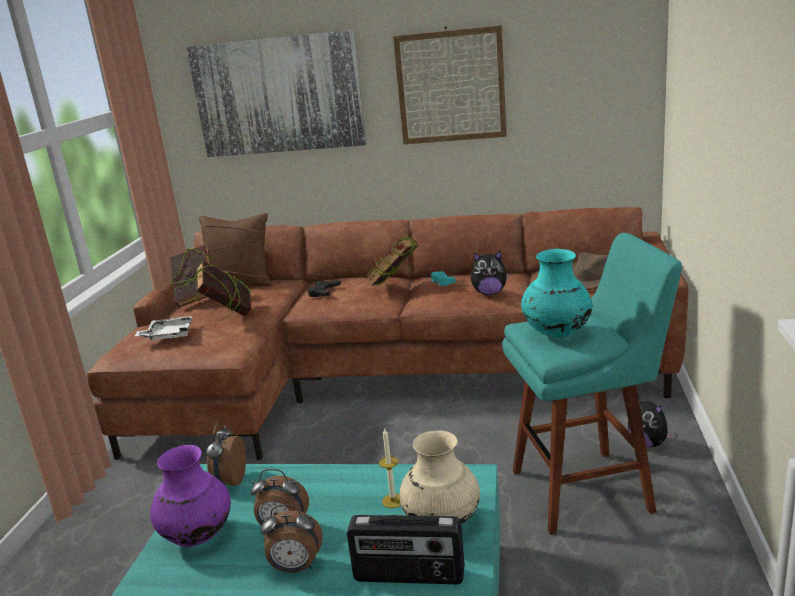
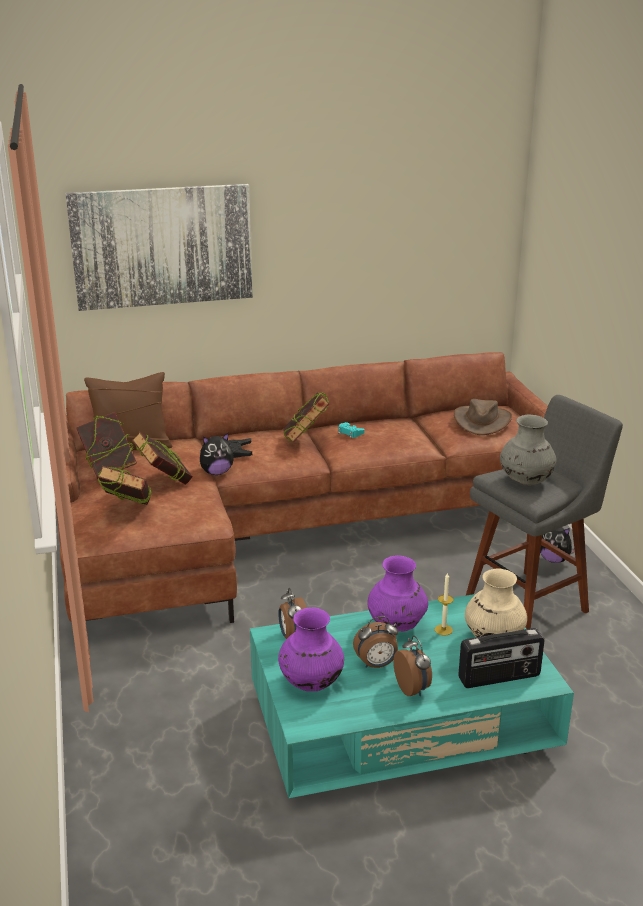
camera: 25 degrees left, 5 degrees up
(168, 335) = (127, 512): white tray -> book
(296, 568) = (413, 689): alarm clock -> alarm clock turned 90 degrees counterclockwise
(345, 487) = (396, 626): none -> purple vase
(450, 84) = (338, 239): picture -> none
(489, 293) = (403, 442): plush toy -> plush toy (216, 472)
(556, 333) = (525, 481): turquoise vase -> grey vase
(588, 489) = (531, 602): turquoise stool -> grey stool

